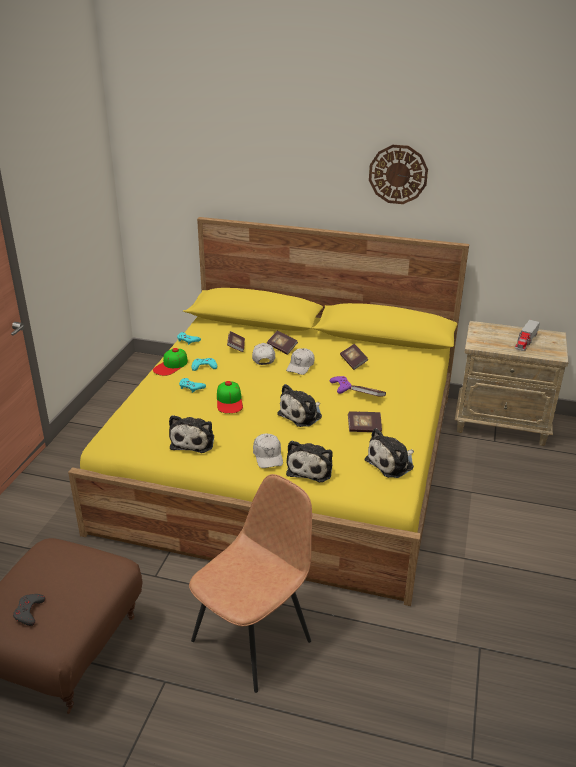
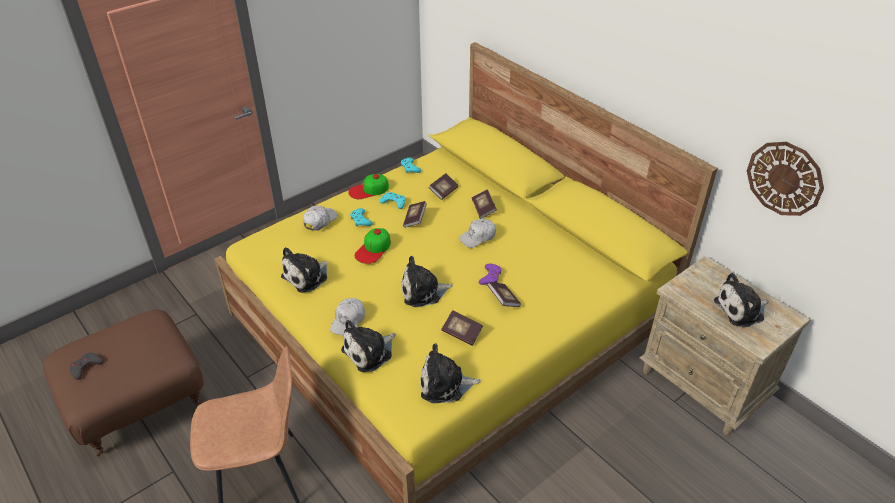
camera: 35 degrees right, 10 degrees up
(263, 358) = (453, 214): white cap -> white cap (319, 221)
(353, 362) = (534, 254): book -> book (415, 219)
(398, 174) = (657, 58): wall clock -> wall clock (784, 178)
(525, 341) = (741, 310): toy truck -> plush toy

